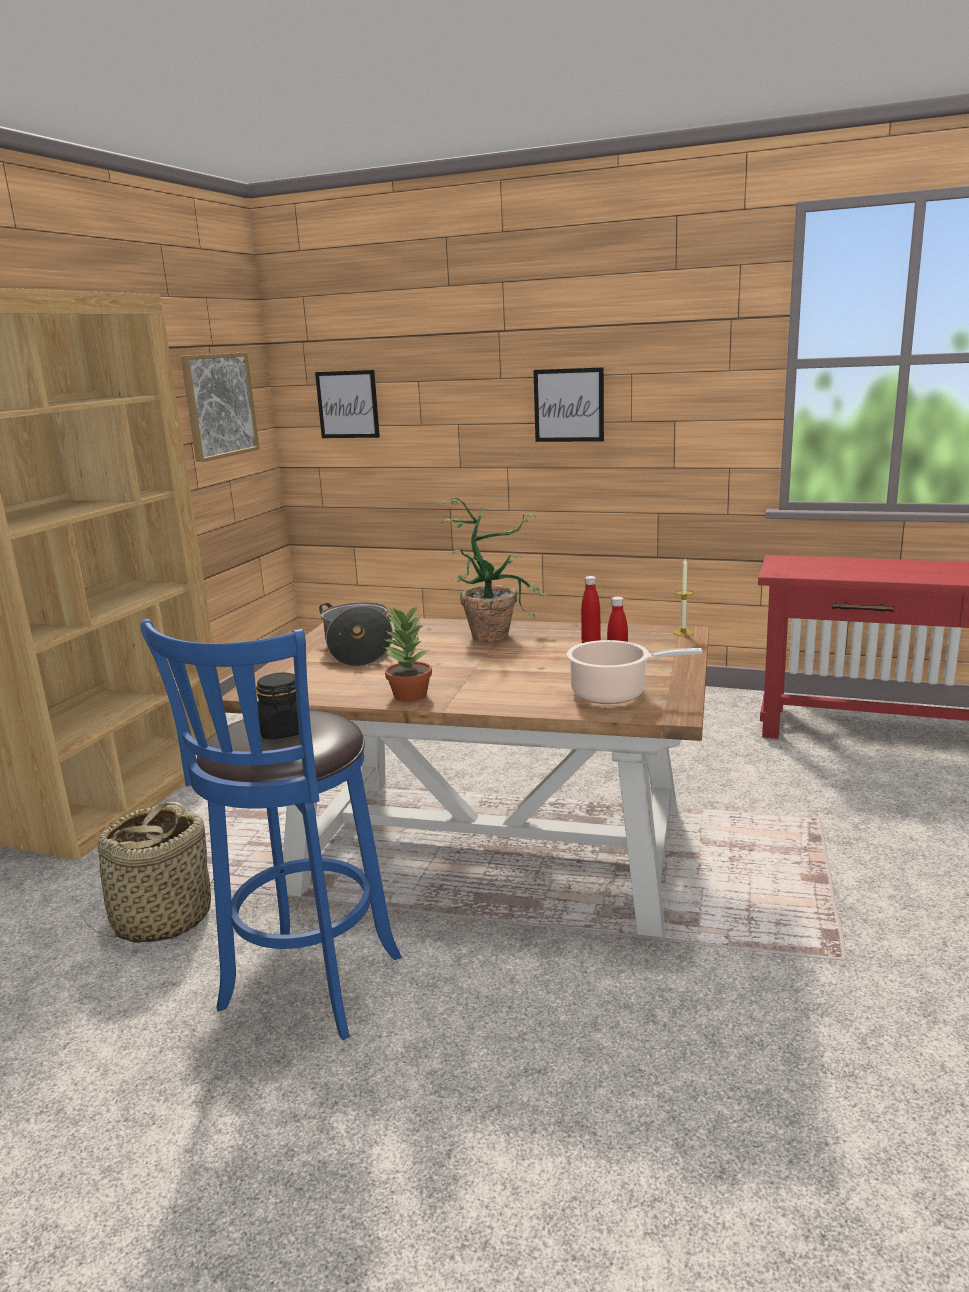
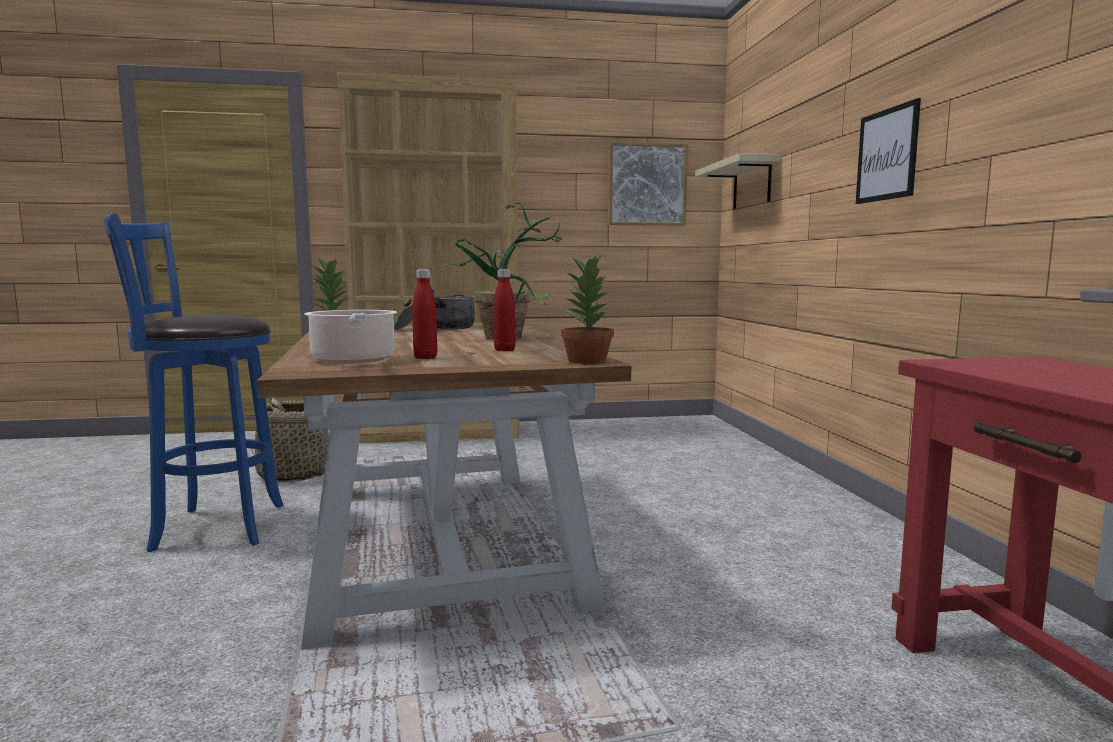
camera: 60 degrees right, 10 degrees down
(283, 731) = (201, 316): black jar -> none
(347, 404) = (752, 184): picture -> beige shelf
(683, 632) = (588, 361): candle -> potted plant

